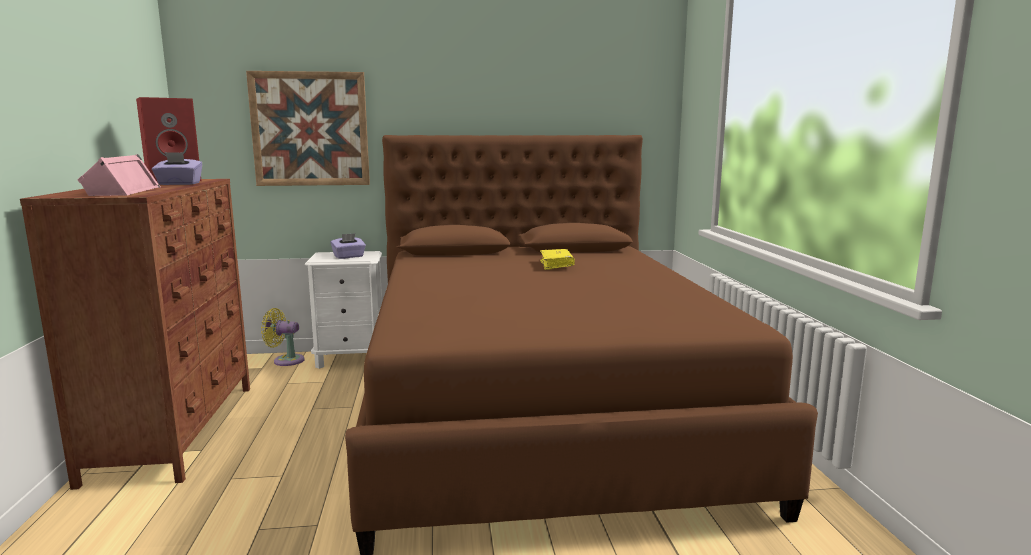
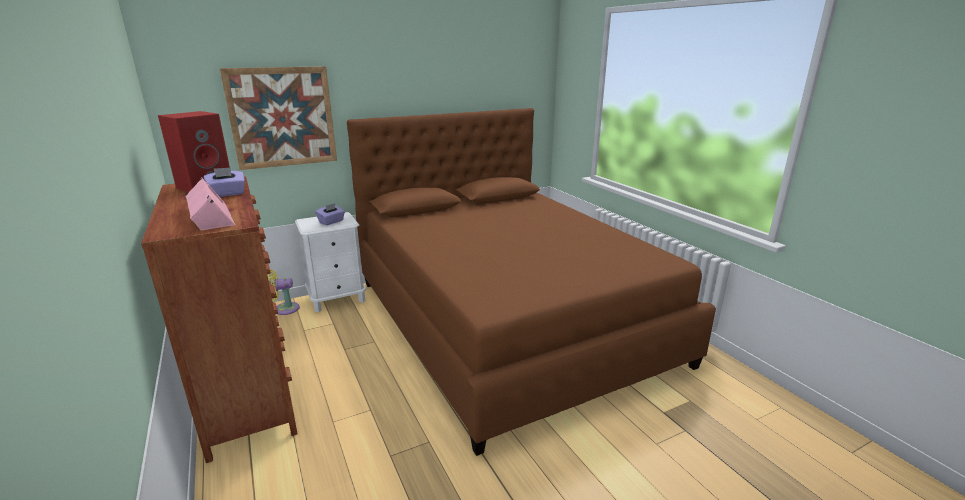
camera: 20 degrees left, 10 degrees up
(556, 265) = (505, 216): yellow book -> none

